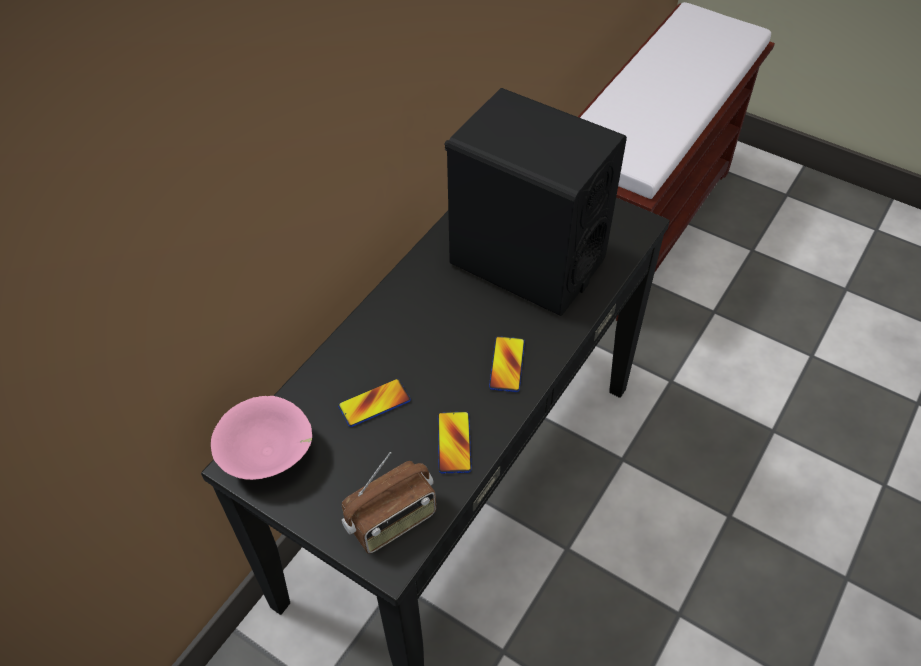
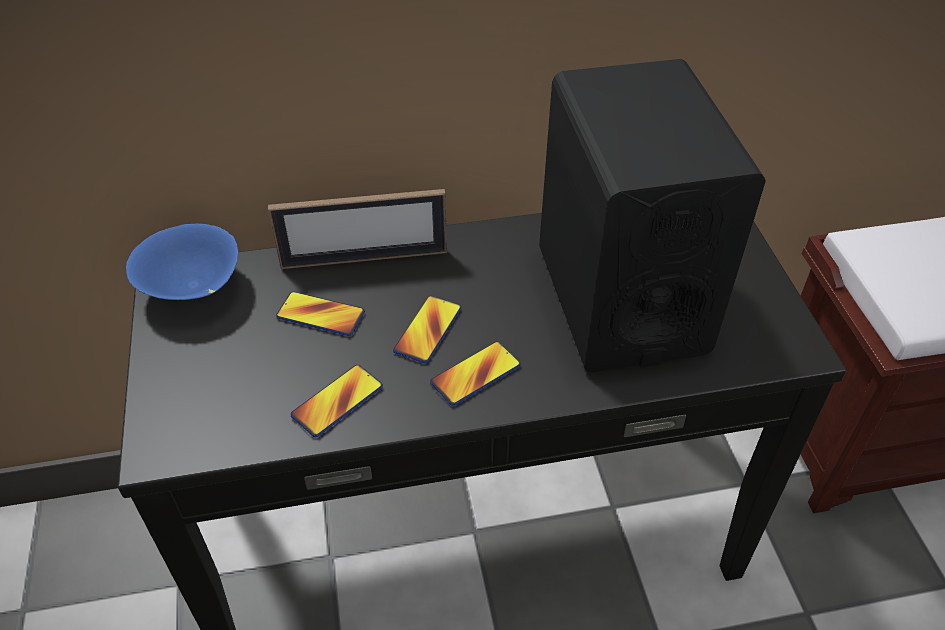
camera: 45 degrees right, 5 degrees down
(269, 455) = (193, 290): pink bowl -> blue bowl
(352, 348) = (364, 258): none -> picture frame
(392, 521) = (203, 420): radio -> none
(449, 361) = (428, 330): none -> phone

